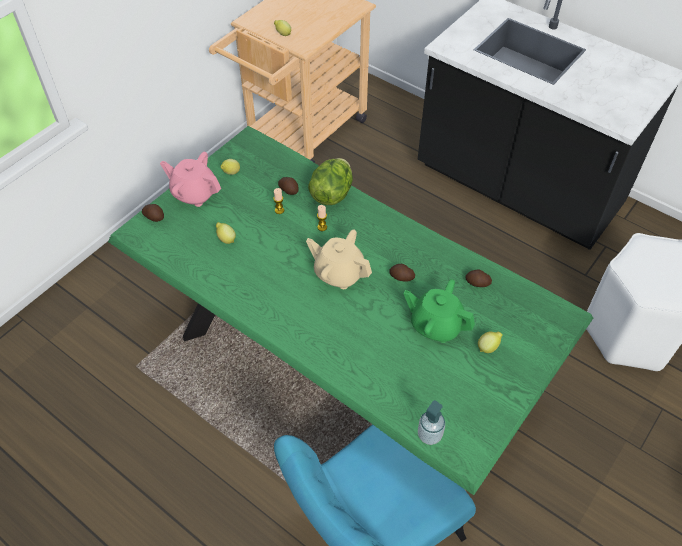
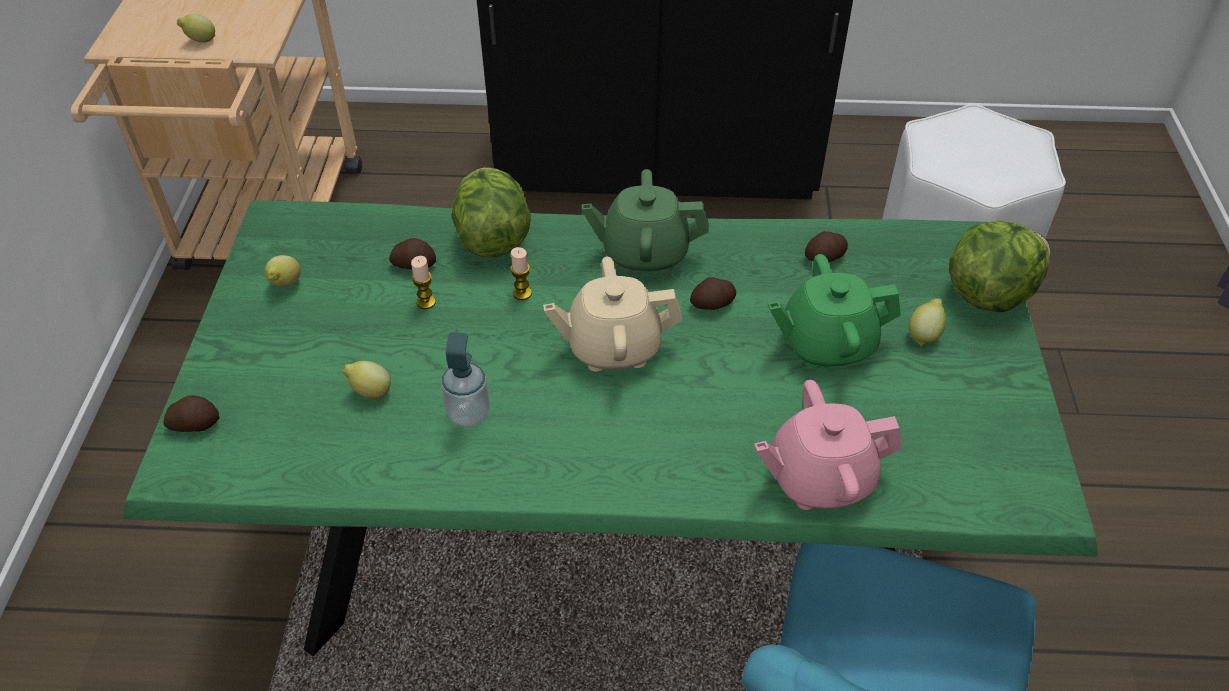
camera: 35 degrees left, 5 degrees down
(194, 193) = (244, 348): pink teapot -> pink teapot (819, 479)
(392, 236) = (644, 254): none -> green teapot
(429, 435) = (970, 505): soap dispenser -> soap dispenser (469, 413)
(543, 345) = (988, 293): none -> lettuce

